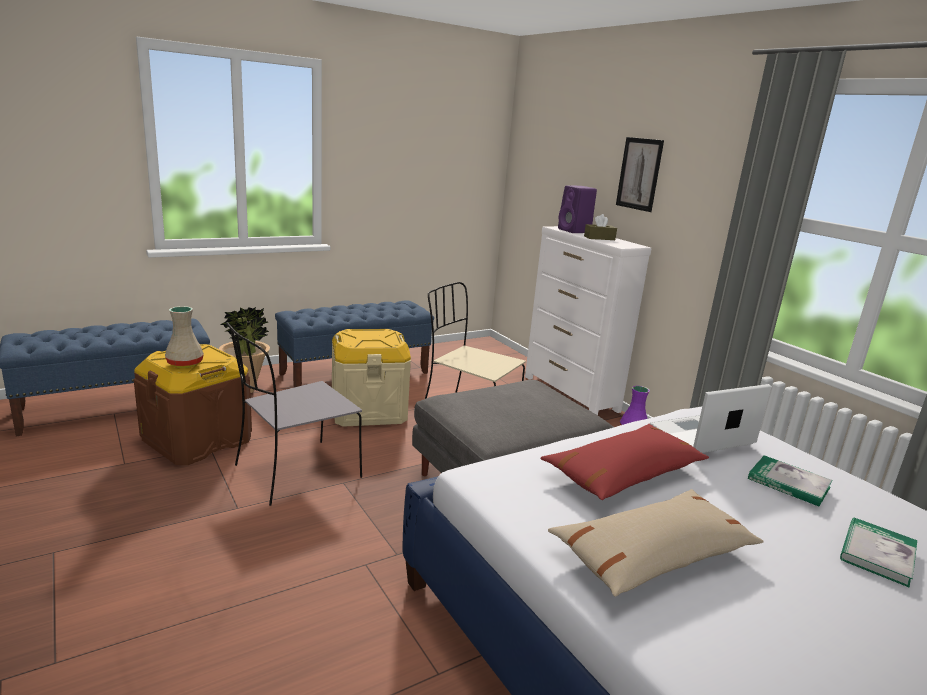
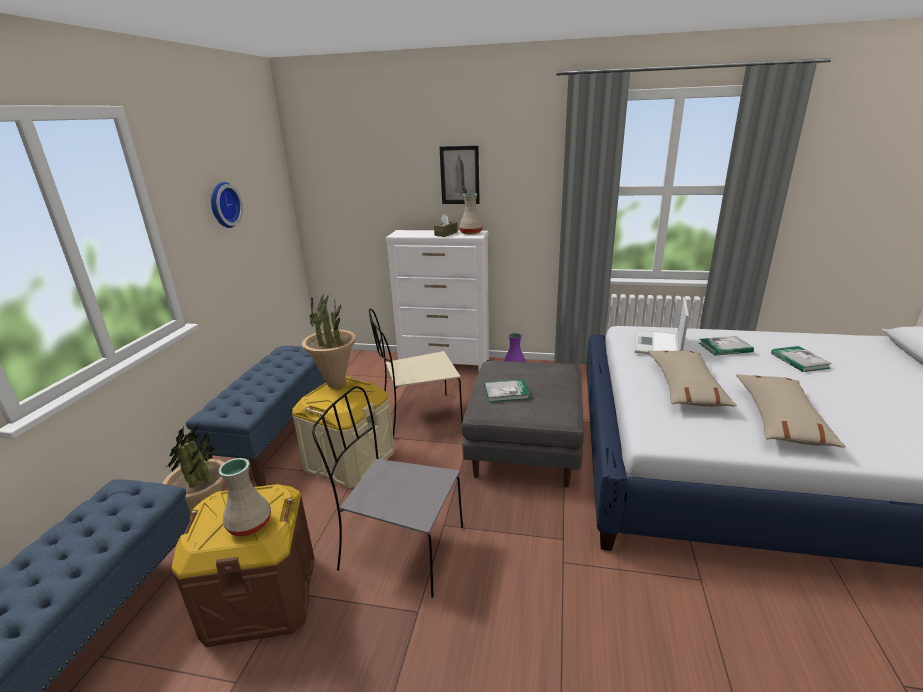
camera: 45 degrees left, 5 degrees up
(295, 472) = (399, 548): grey chair -> grey chair turned 105 degrees clockwise
(382, 332) = (335, 383): none -> potted plant
(403, 158) = (223, 205): none -> wall clock
(483, 399) = (506, 392): none -> book
(575, 231) = (416, 233): purple speaker -> none
(624, 474) = (685, 387): red pillow -> beige pillow
(625, 244) = (471, 233): none -> beige vase

